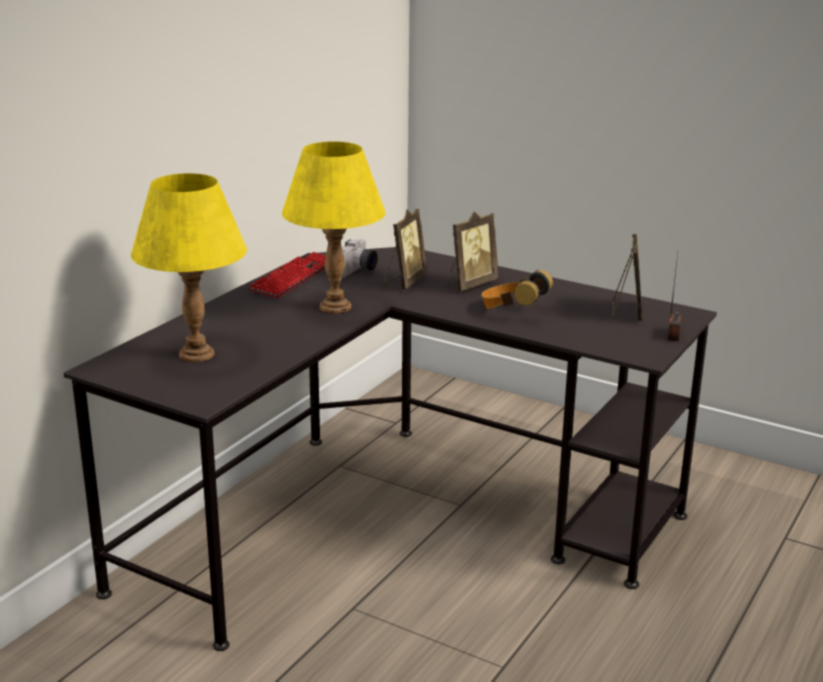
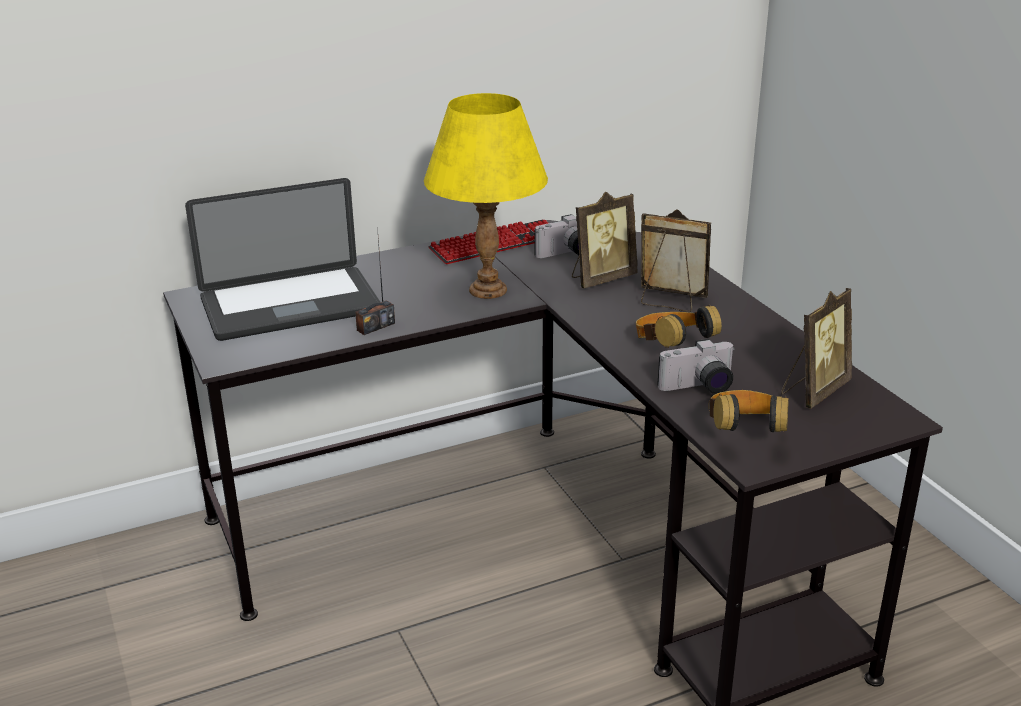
camera: 35 degrees right, 5 degrees up
(196, 354) = (290, 306): yellow table lamp -> laptop
(470, 284) = (670, 301): picture frame -> picture frame turned 150 degrees counterclockwise
(561, 328) = (699, 388): none -> camera
(622, 344) = (745, 434): none -> headphones
(673, 334) = (833, 441): radio -> radio (375, 326)

